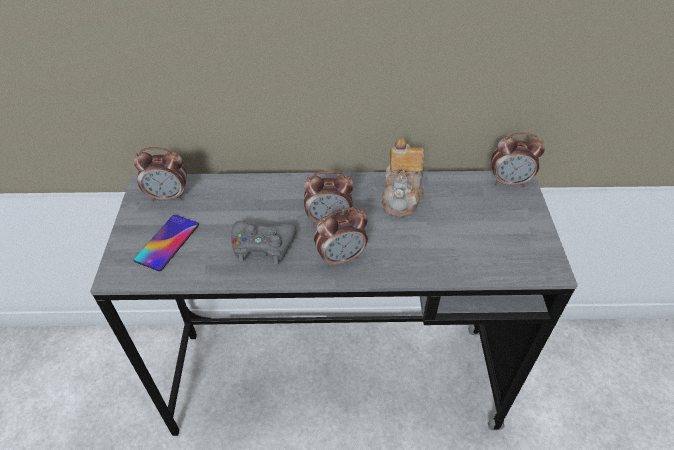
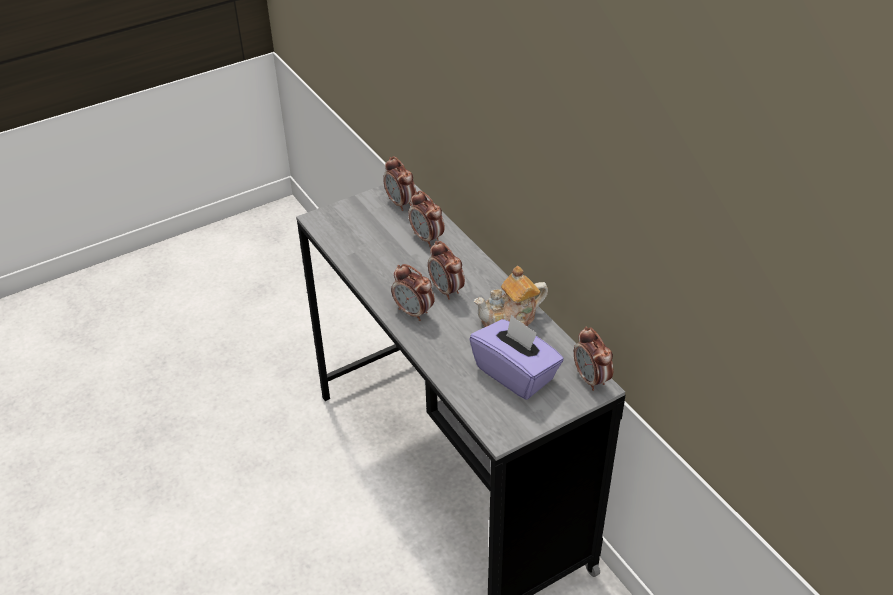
camera: 60 degrees right, 5 degrees down
(167, 242) = (359, 225): phone -> none
(241, 200) = (427, 238): none -> alarm clock
(262, 246) = (392, 269): grey game controller -> none
(475, 223) = (515, 373): none -> purple tissue box

